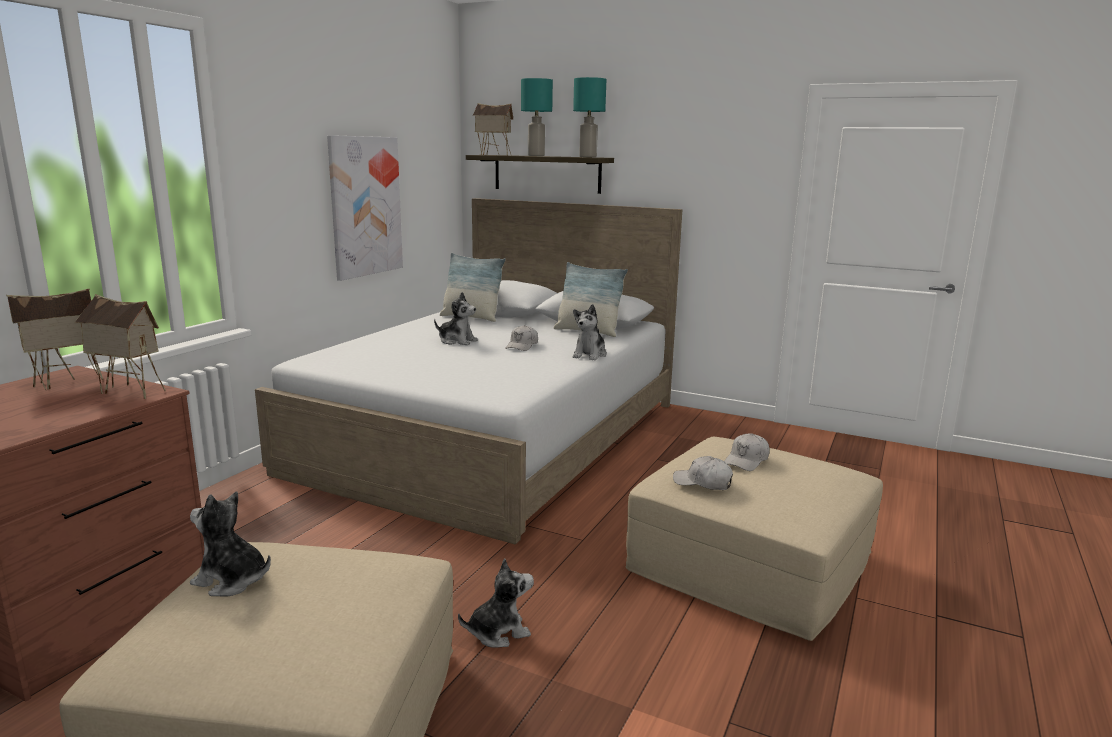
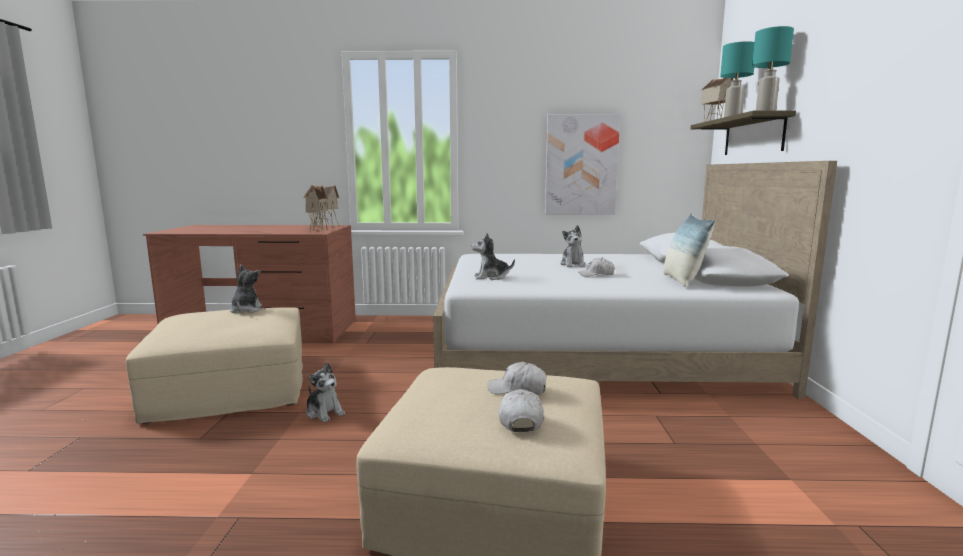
camera: 65 degrees right, 5 degrees down
(471, 317) = (640, 259): pillow -> none
(590, 355) = (614, 289): plush toy -> plush toy (491, 277)
(703, 483) = (444, 379): white cap -> white cap (520, 419)

